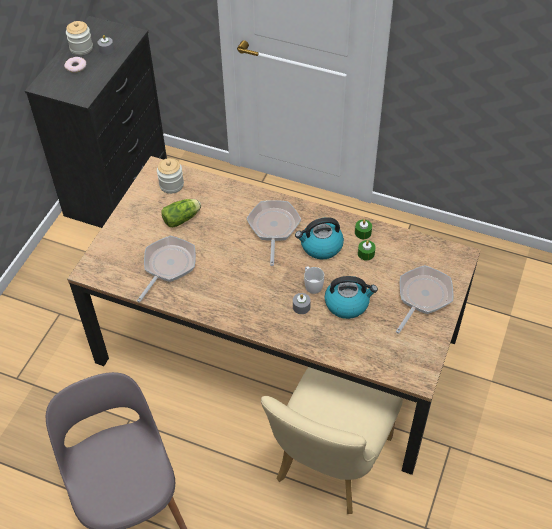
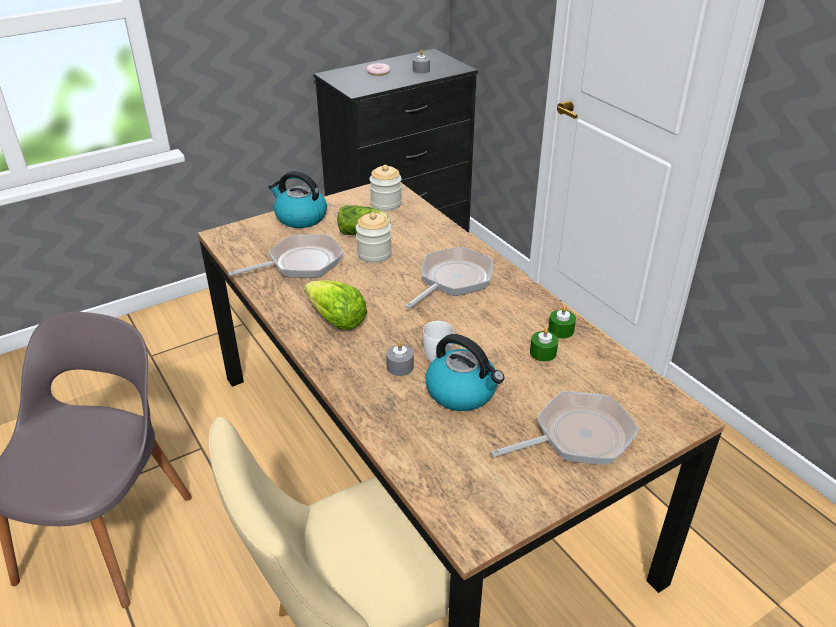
camera: 35 degrees right, 15 degrees down
(81, 48) = (399, 64): jar -> jar (374, 254)
(236, 296) = (337, 321): none -> lettuce
(320, 246) = (491, 320): kettle -> kettle (300, 217)

